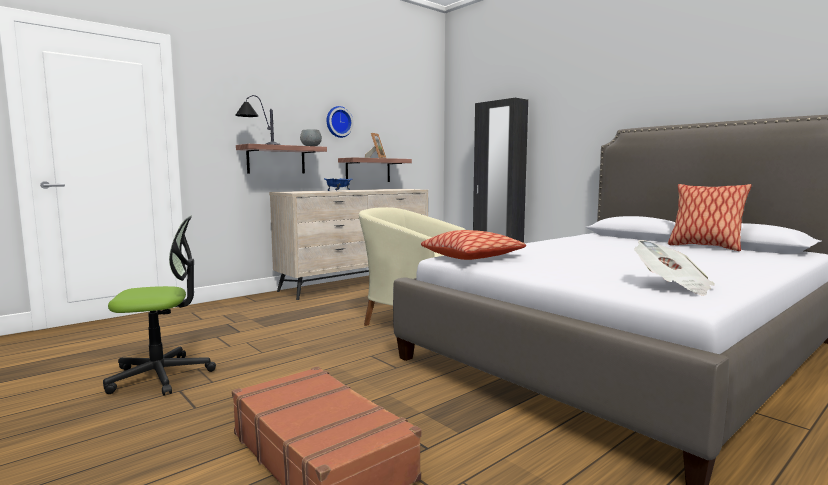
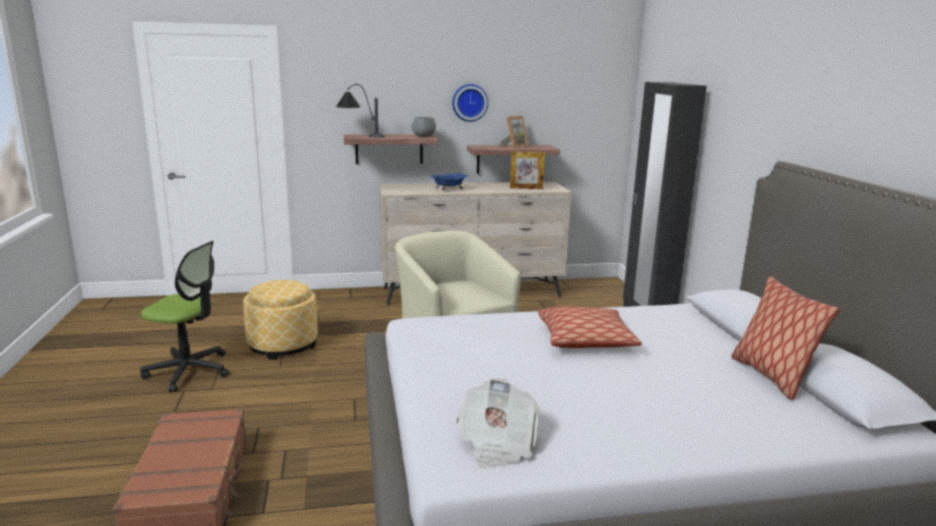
camera: 30 degrees right, 10 degrees up
(240, 338) = (283, 345): none -> ottoman
(393, 189) = (526, 188): none -> picture frame
(471, 257) = (432, 329): pillow -> pillow (585, 340)

